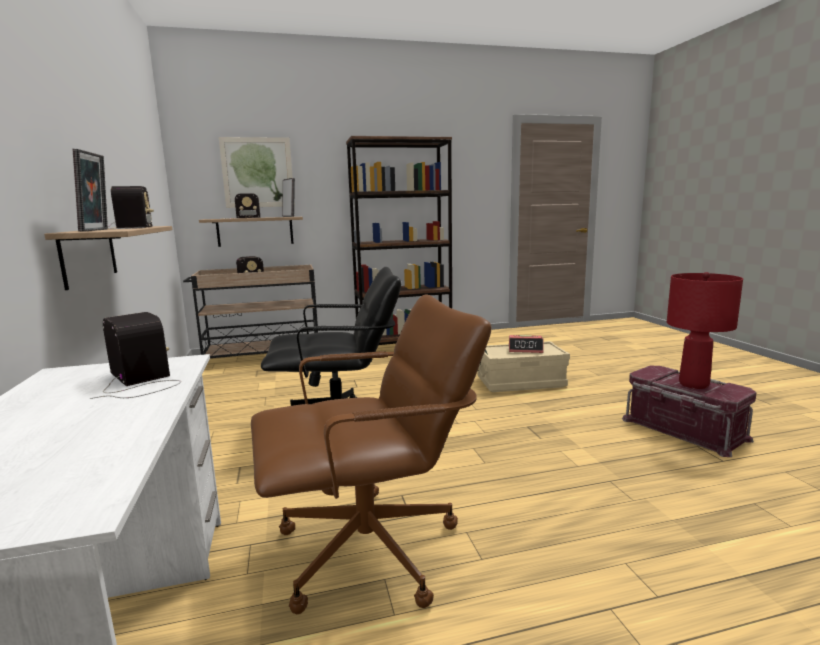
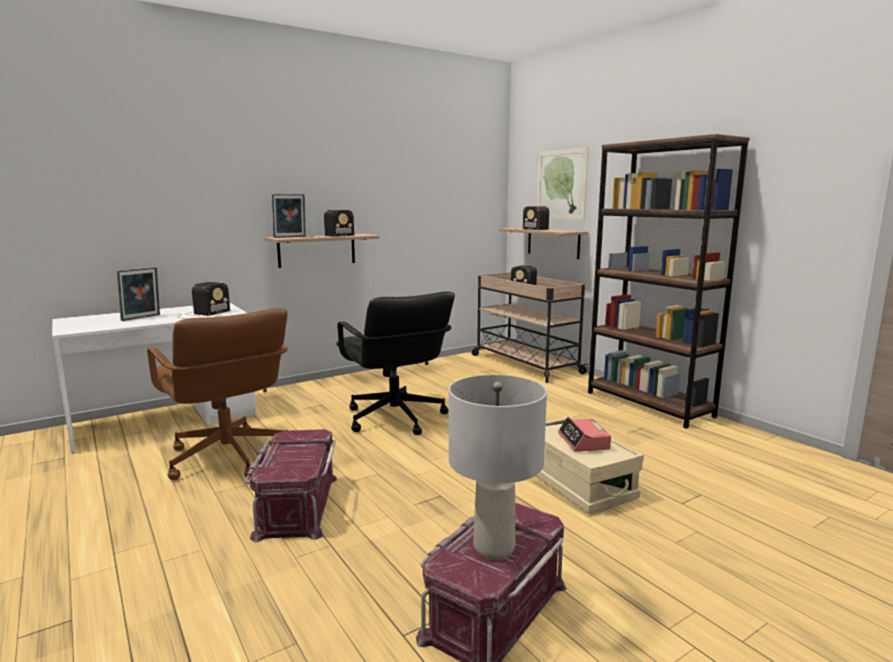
camera: 70 degrees right, 0 degrees up
(289, 216) = (566, 231): picture frame -> picture frame (142, 318)
(532, 496) = (296, 506): none -> red storage box
(693, 384) = (493, 548): red table lamp -> grey table lamp

